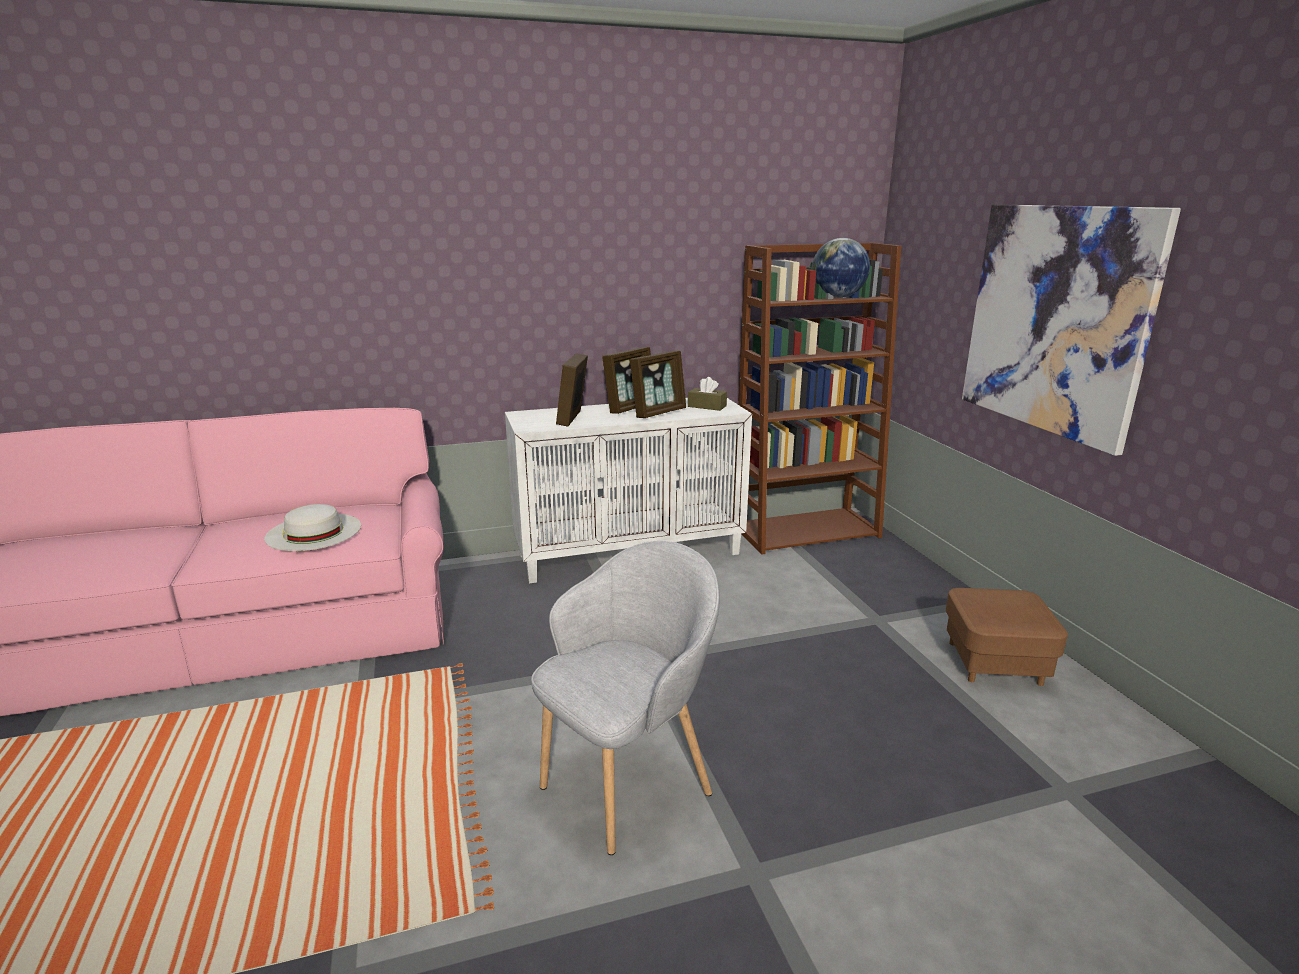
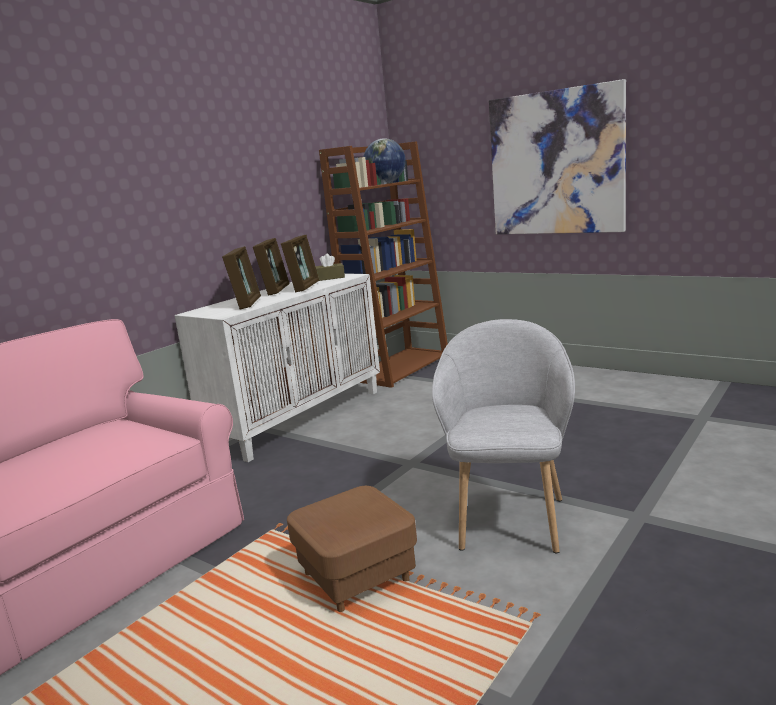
camera: 35 degrees left, 5 degrees down
(313, 532) = (89, 451): white hat -> none
(573, 418) = (246, 303): picture frame -> picture frame turned 150 degrees counterclockwise
(995, 663) = (596, 385): brown ottoman -> brown ottoman (357, 576)

